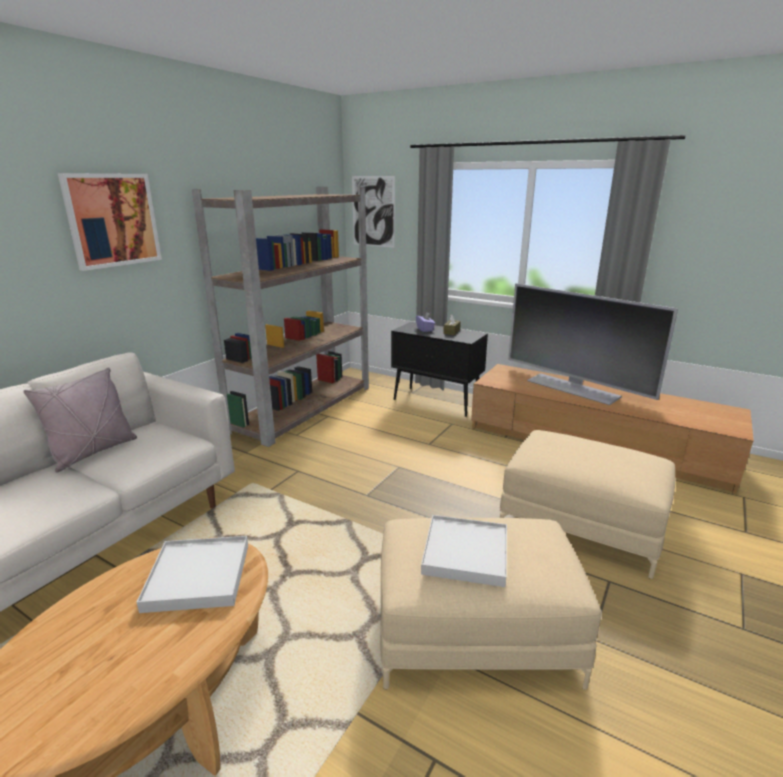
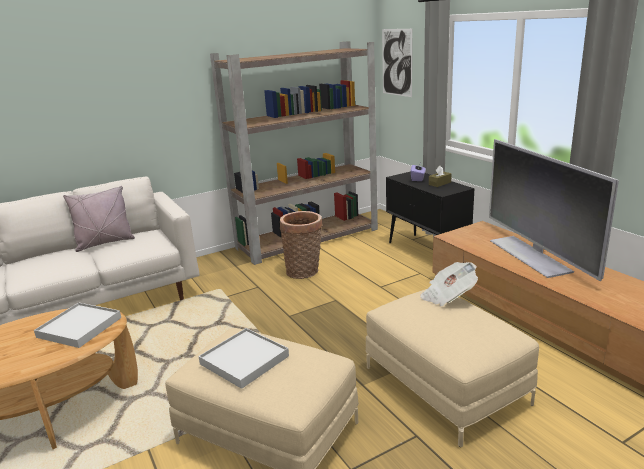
camera: 30 degrees right, 0 degrees up
(112, 220) = (144, 80): picture -> none
(335, 443) = (304, 271): none -> basket
(567, 436) = (448, 296): none -> newspaper

